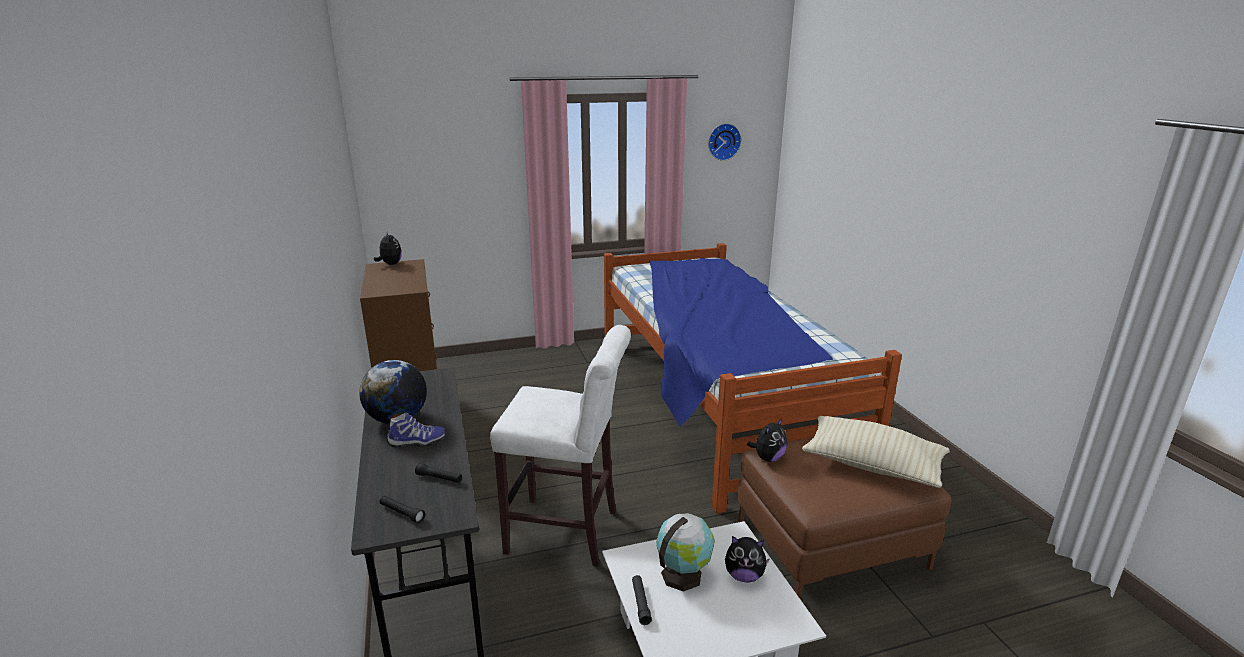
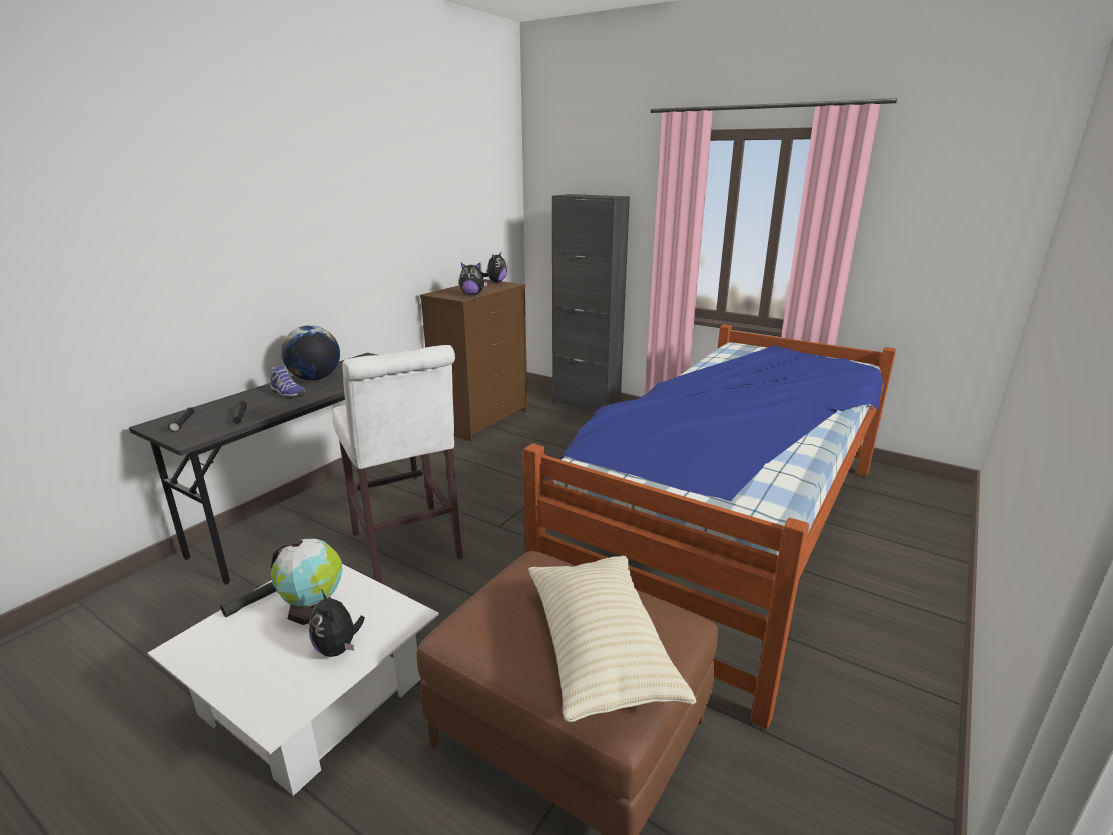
camera: 50 degrees right, 0 degrees up
(476, 361) = (586, 404): none -> black cabinet
(723, 141) = (938, 202): wall clock -> none
(768, 458) = (522, 566): plush toy -> plush toy (472, 294)

